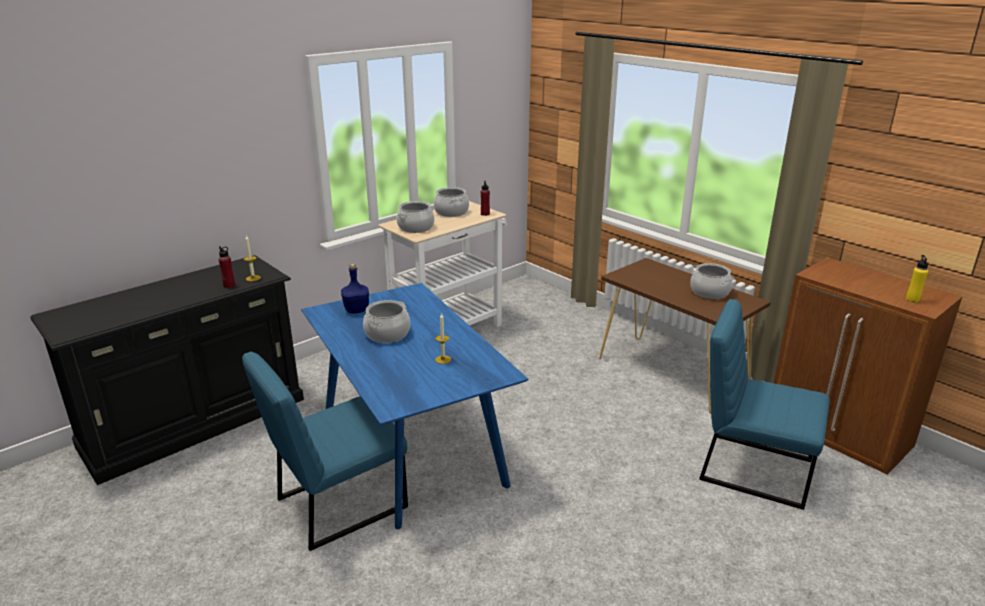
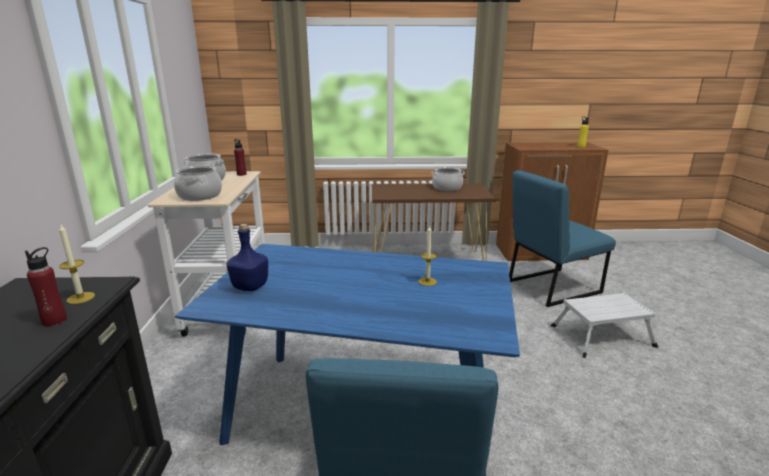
camera: 50 degrees left, 5 degrees down
(387, 334) = (333, 289): cooking pot -> none
(694, 534) = (602, 336): none -> white step ladder

